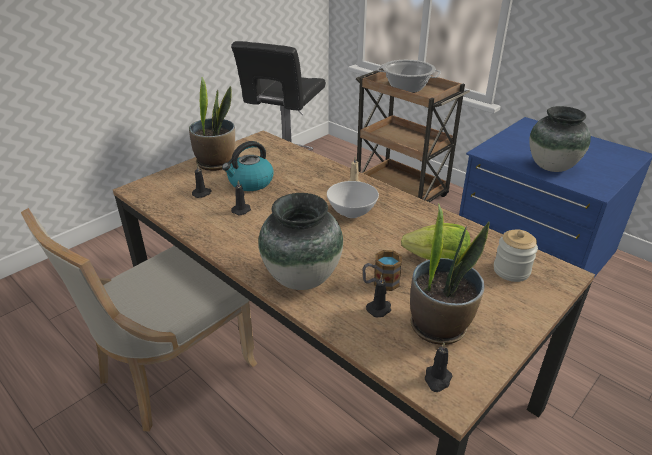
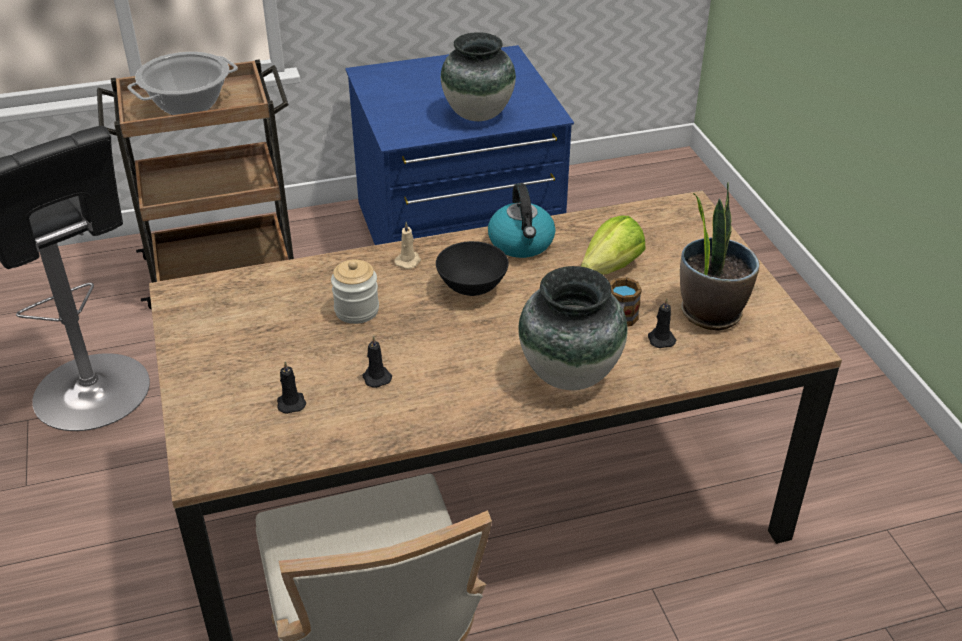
camera: 60 degrees left, 5 degrees up
(216, 163) = (208, 363): potted plant -> none
(250, 182) = (307, 347): kettle -> kettle (521, 243)
(352, 214) = (472, 288): white bowl -> black bowl
(437, 379) = (776, 344): black candle -> none
(511, 271) = (663, 232): jar -> jar (357, 310)

